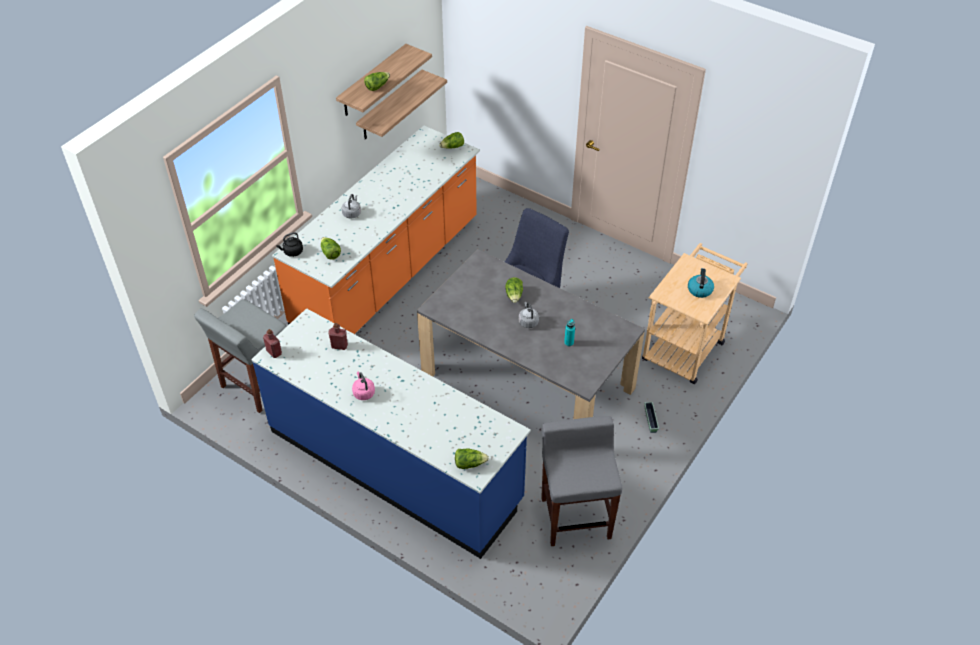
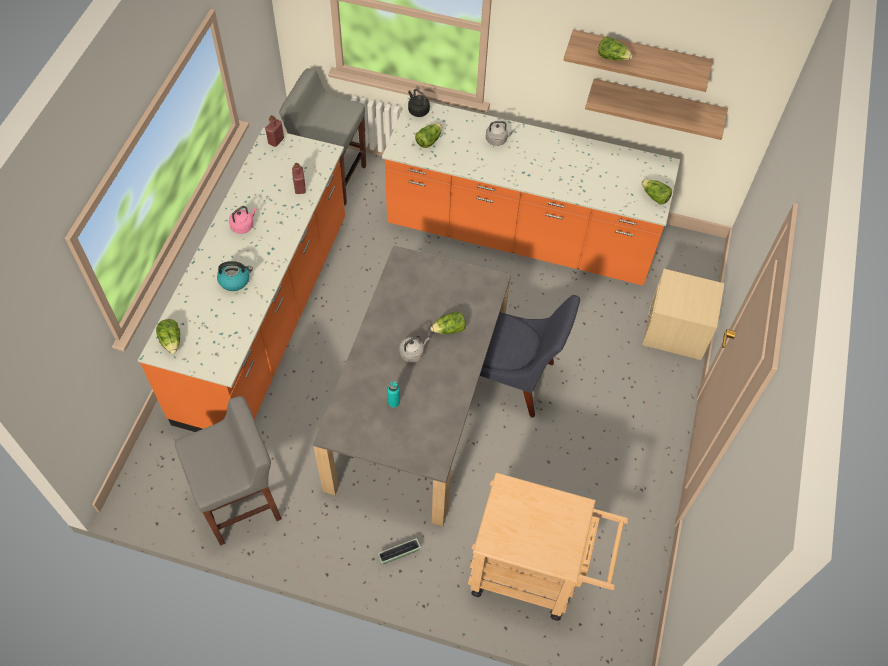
camera: 70 degrees right, 10 degrees up
(395, 465) = (266, 318): blue counter -> orange counter
(517, 215) = (675, 331): none -> beige nightstand
(699, 289) = (531, 531): kettle -> kettle (235, 280)

